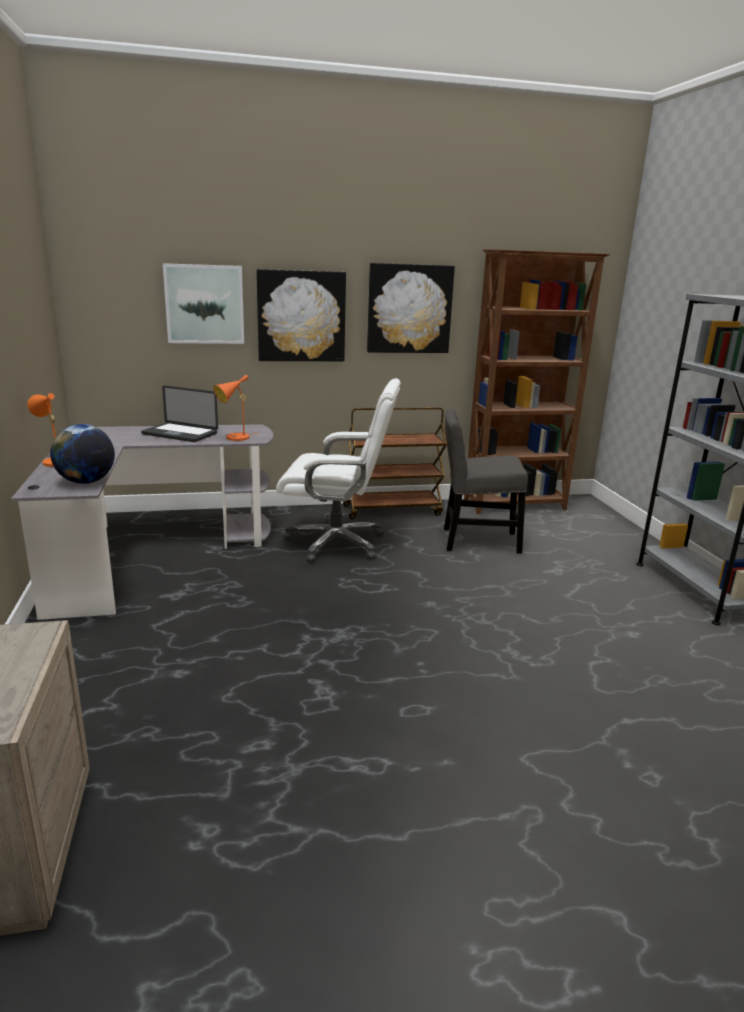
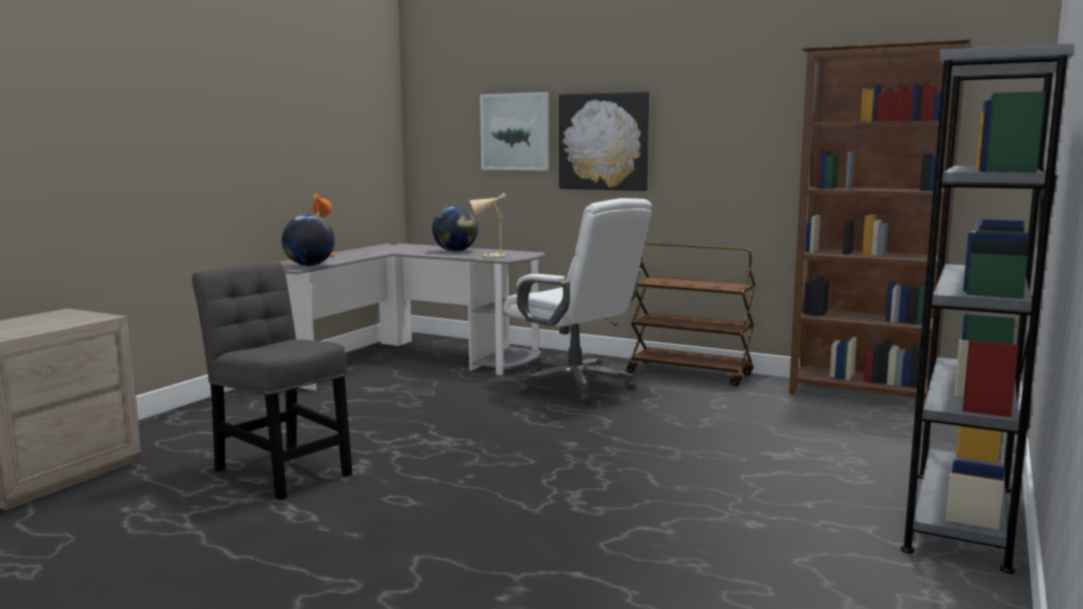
camera: 40 degrees right, 10 degrees down
(180, 434) = (455, 251): laptop -> globe
(235, 438) = (490, 257): orange table lamp -> beige table lamp
(409, 309) = (723, 130): picture -> none
(476, 540) = (734, 412): grey chair -> grey chair (280, 470)

